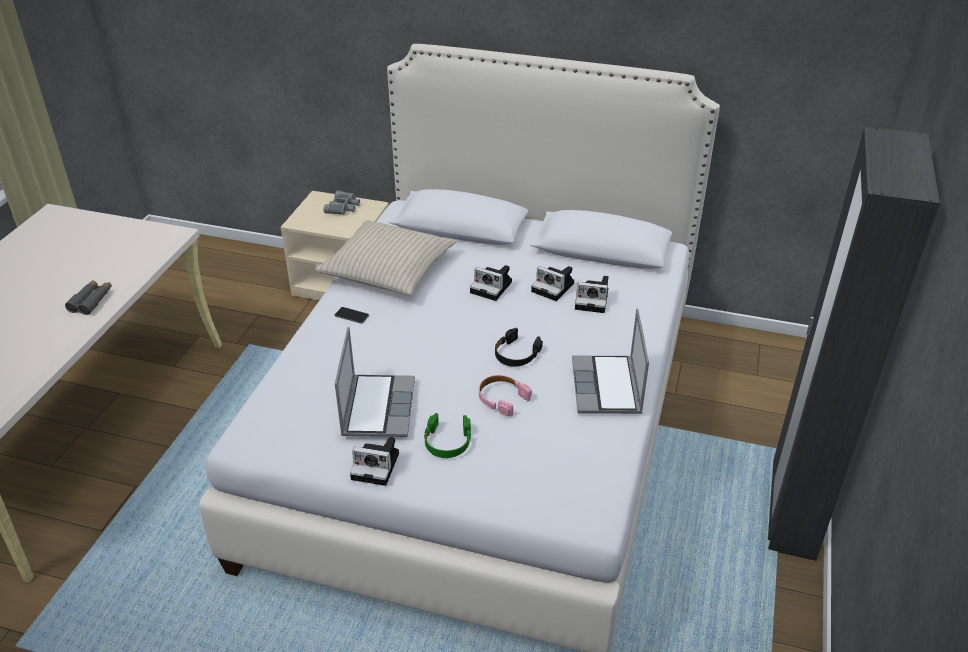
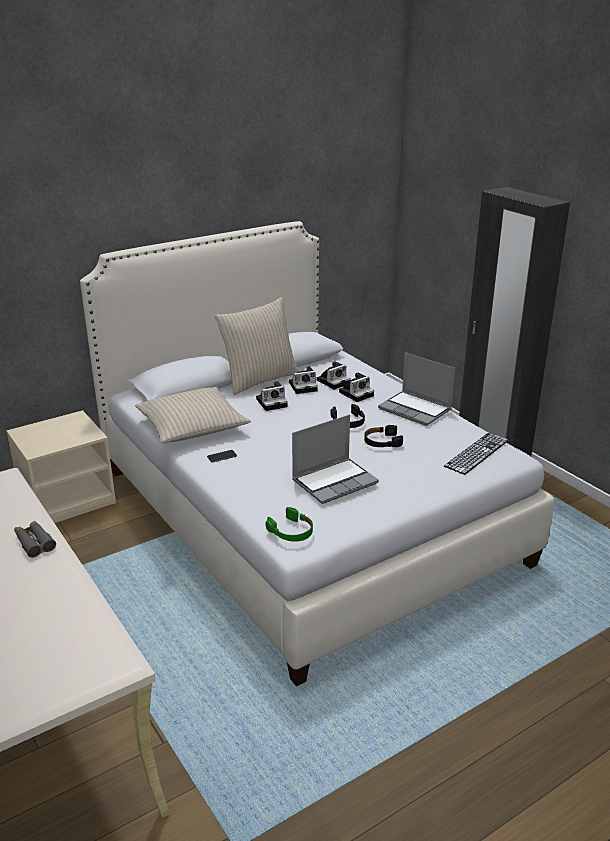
camera: 50 degrees left, 10 degrees down
(343, 207) = (54, 427): grey binoculars -> none
(377, 407) = (335, 481): laptop -> laptop turned 105 degrees clockwise
(377, 466) = (389, 503): camera -> camera (357, 393)
(447, 442) = (397, 473): green headphones -> green headphones (291, 531)
(502, 398) = (382, 441): pink headphones -> black headphones
(529, 255) = (259, 380): none -> beige pillow
(562, 482) = (476, 453): none -> keyboard

